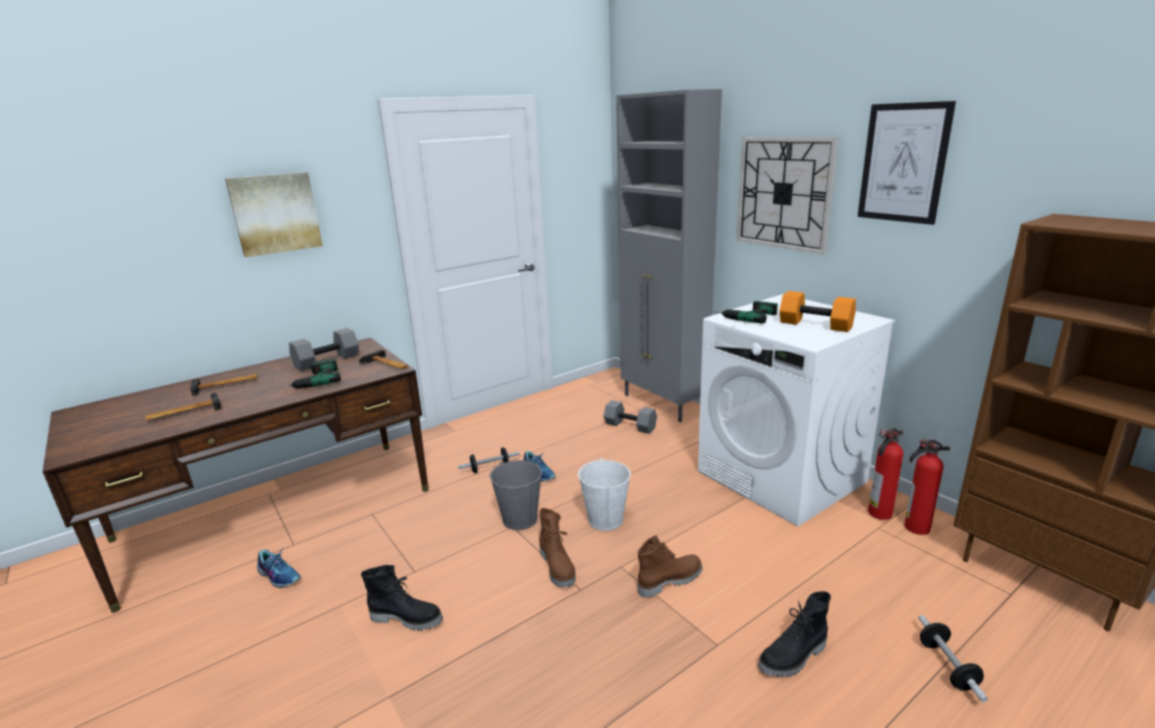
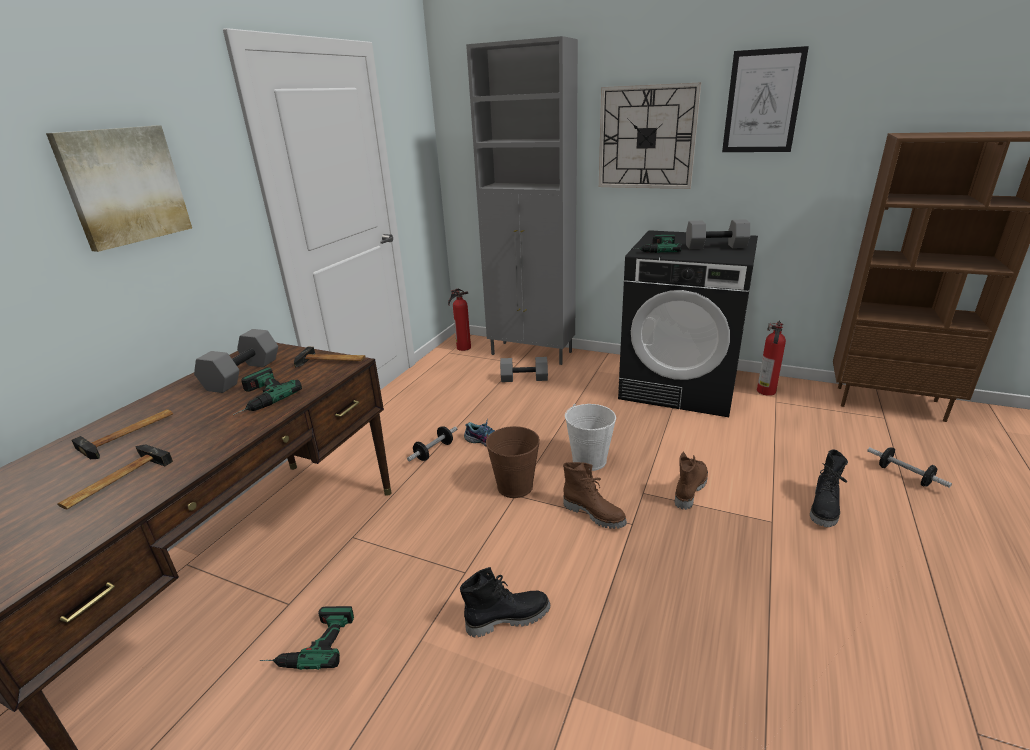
camera: 30 degrees left, 5 degrees up
(279, 575) = (309, 643): shoe -> power drill
(520, 519) = (515, 486): grey bucket -> brown bucket
(781, 477) = (680, 385): white washing machine -> black washing machine
(814, 325) = (715, 247): orange dumbbell -> grey dumbbell
(915, 527) = (795, 394): fire extinguisher -> fire extinguisher (462, 348)

